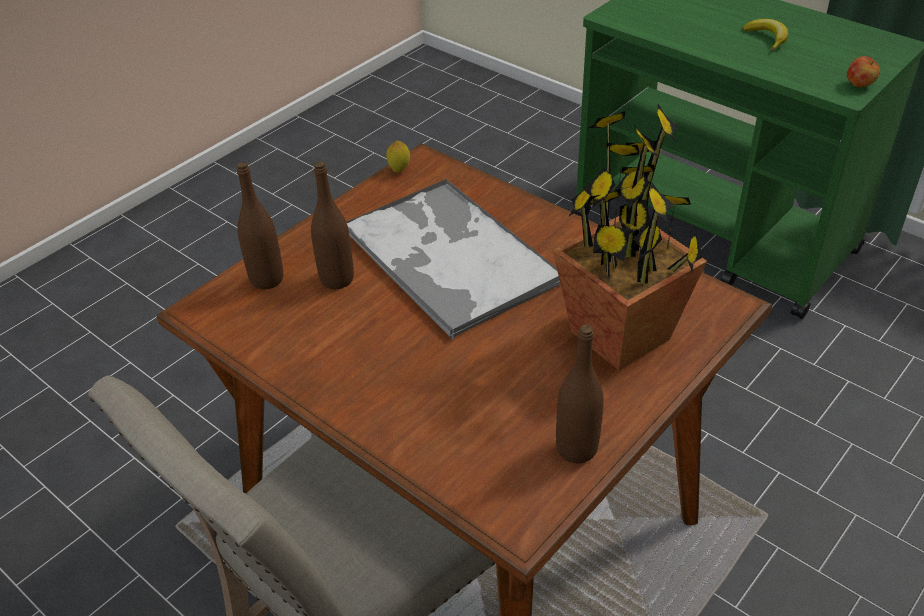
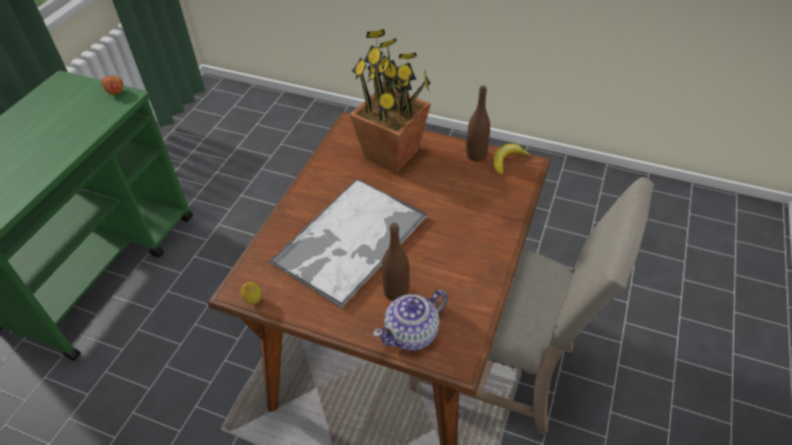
camera: 110 degrees left, 5 degrees up
(267, 279) = (412, 333): brown bottle -> teapot
(767, 38) = (43, 135): banana -> banana (507, 161)

